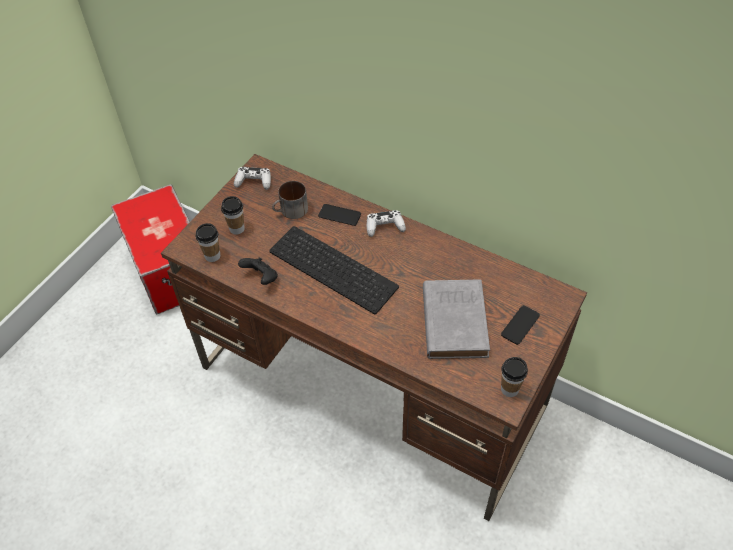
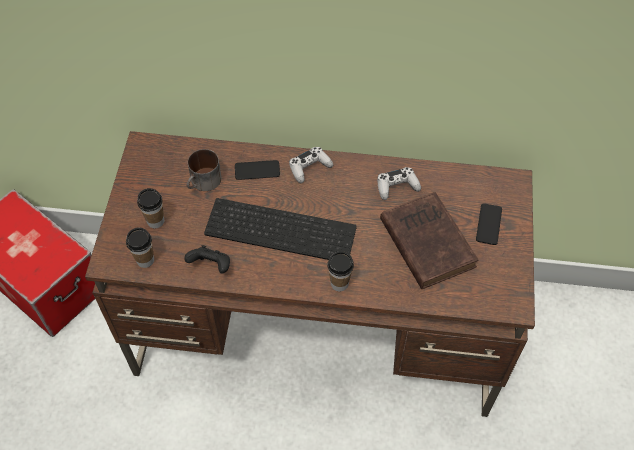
camera: 25 degrees left, 5 degrees up
(254, 181) = (146, 163): white game controller -> white game controller (397, 186)
(454, 320) = (426, 241): grey book -> brown book
(509, 389) = (510, 291): cup -> cup (339, 283)

